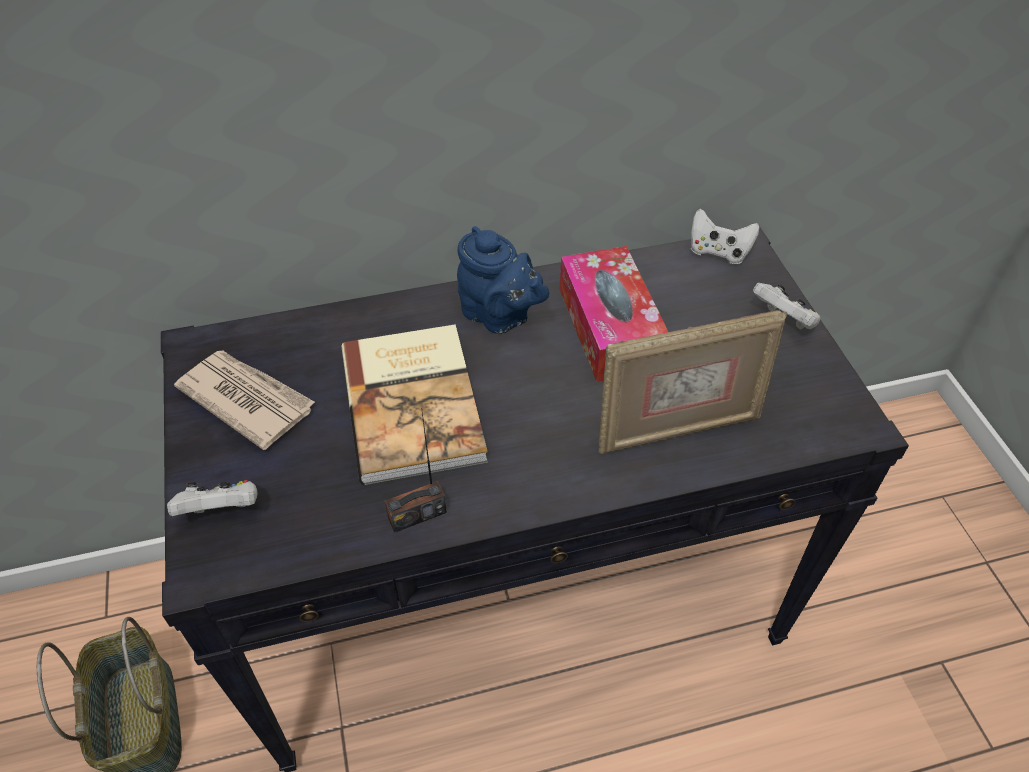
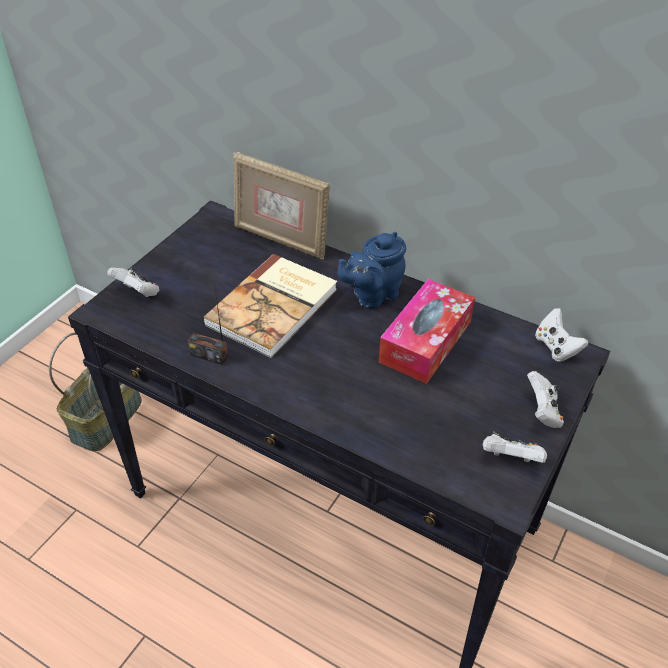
camera: 45 degrees right, 5 degrees down
(246, 399) = (206, 253): newspaper -> none
(499, 316) = (372, 295): blue teapot -> blue teapot turned 60 degrees clockwise
(677, 429) = (389, 417): picture frame -> picture frame (281, 240)
(816, 384) = (510, 459): none -> white game controller

